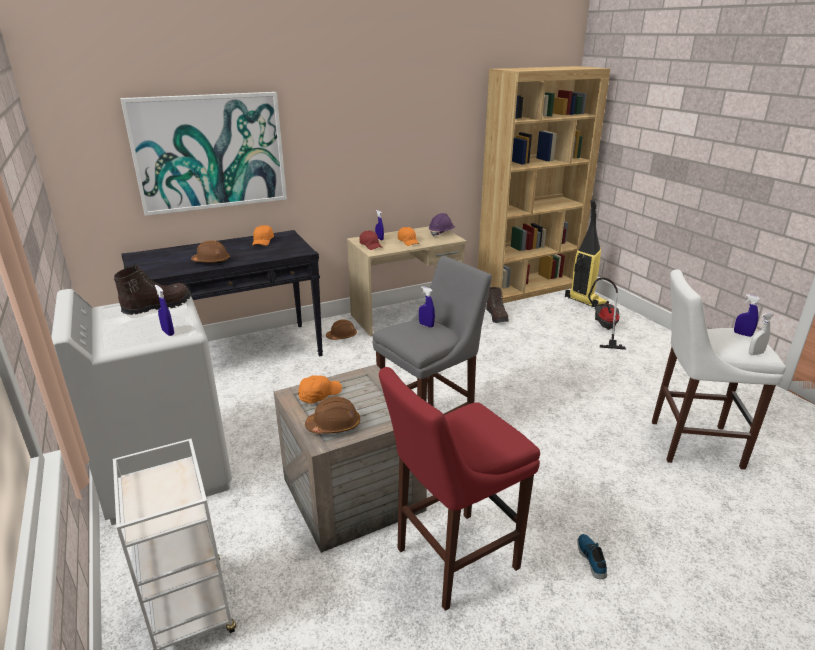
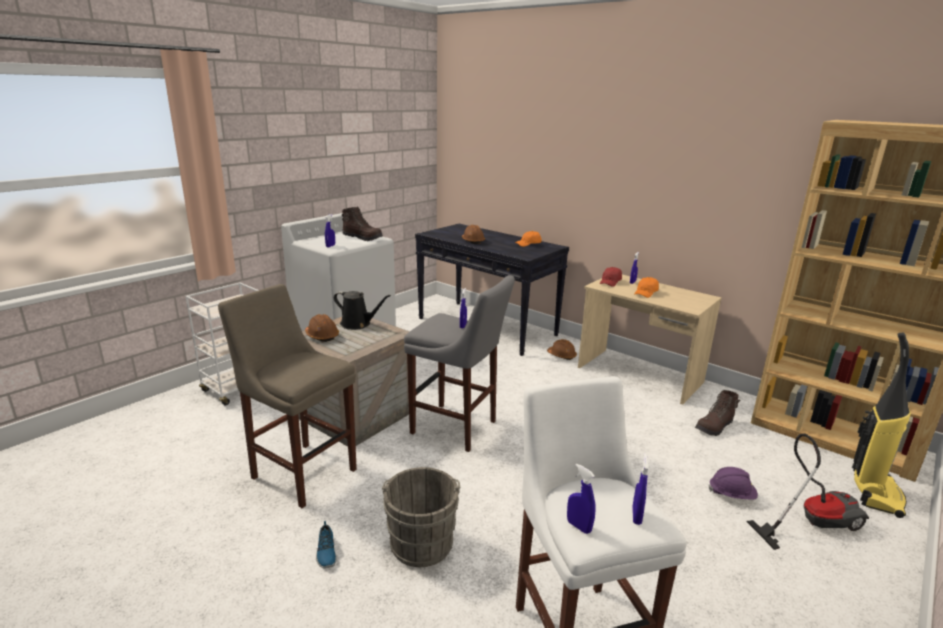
camera: 65 degrees right, 5 degrees down
(210, 152) = (524, 164): picture -> none
(319, 395) = (358, 324): orange cap -> black watering can
(441, 233) = (696, 302): purple hard hat -> purple hard hat (731, 495)
(451, 560) = (301, 471): red stool -> beige stool
(589, 491) = (422, 541): none -> grey bucket
(592, 558) = (326, 552): shoe -> shoe turned 105 degrees clockwise
(755, 353) = (578, 526): white spray bottle -> blue spray bottle

